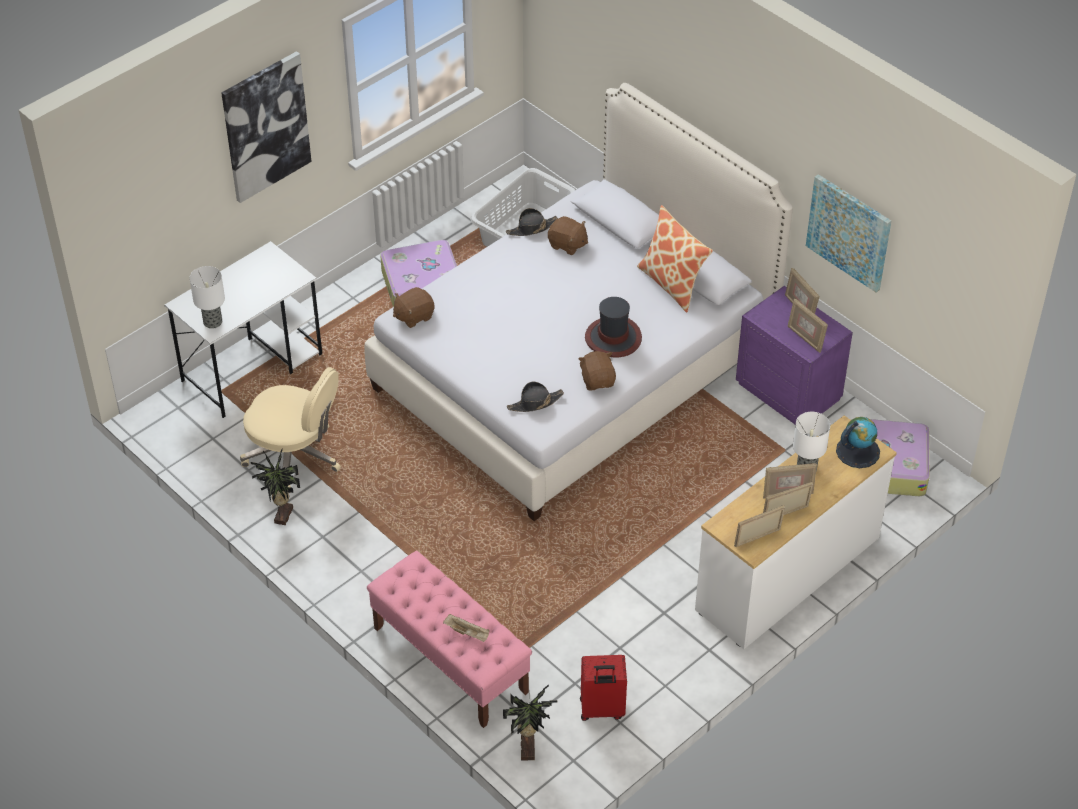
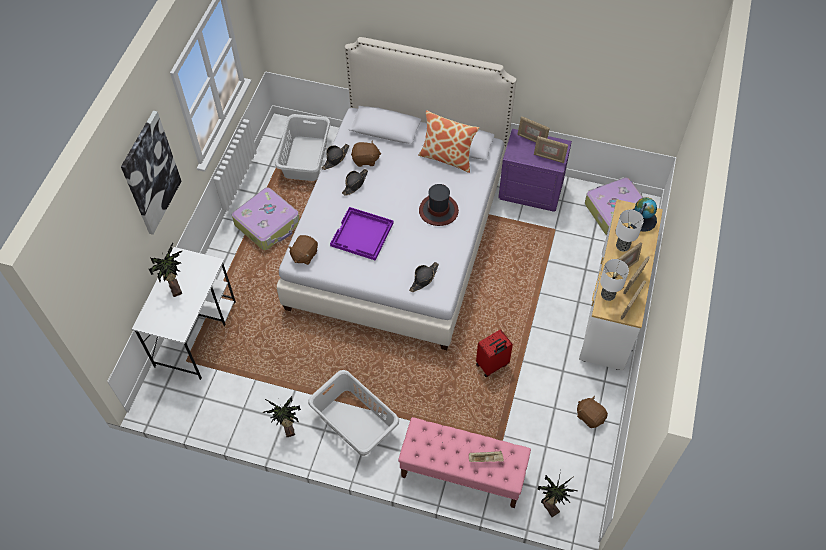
camera: 30 degrees left, 10 degrees up
(213, 322) = (176, 325): table lamp -> table lamp (608, 294)
(242, 284) = (176, 288): none -> potted plant
(295, 456) = (267, 382): beige office chair -> none
(363, 546) = (355, 423): none -> grey laundry basket
(498, 324) = (362, 235): none -> purple tray
(534, 265) = (355, 183): none -> black hat
(598, 380) = (450, 244): brown plush toy -> brown plush toy (590, 416)
(601, 710) = (573, 455): red suitcase -> red suitcase (492, 365)
(849, 232) = (562, 80): picture -> none

